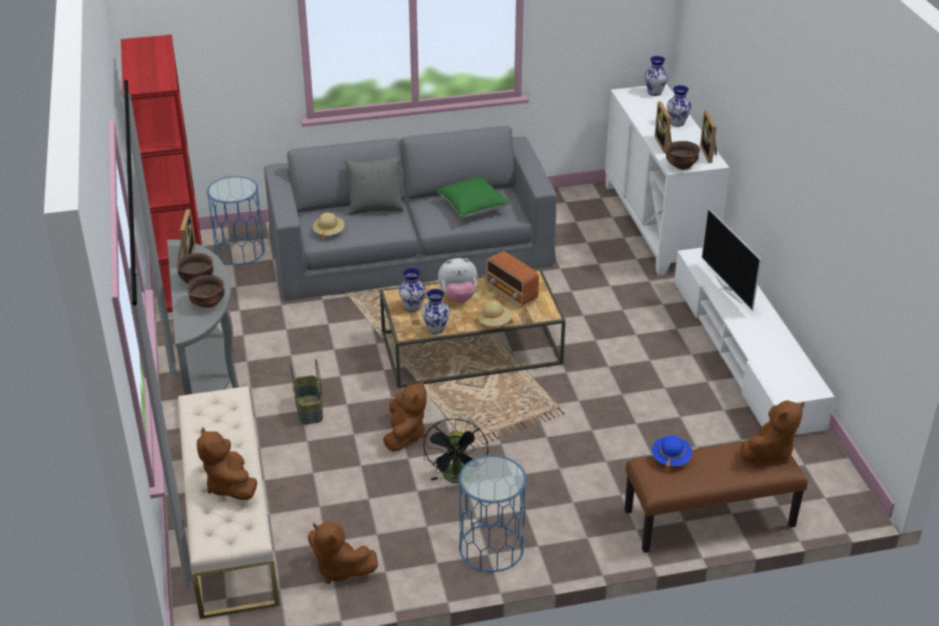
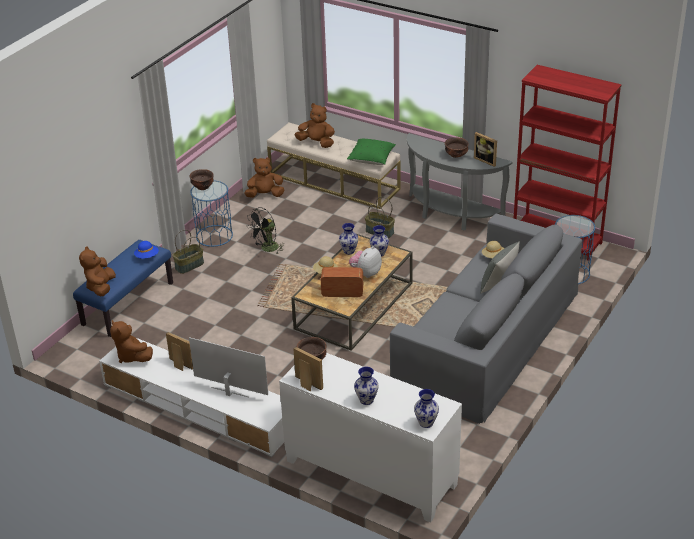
camera: 135 degrees right, 0 degrees up
(208, 303) = (430, 151): brown bowl -> brown bowl (202, 187)
(405, 435) = (319, 250): brown plush toy -> brown plush toy (132, 356)
(457, 479) = (267, 249): black fan -> black fan turned 90 degrees counterclockwise
(472, 207) = (448, 322): green pillow -> green pillow (371, 159)
(576, 522) = (189, 266): none -> basket
(665, 144) = (347, 372): picture frame -> picture frame (179, 365)
(709, 519) = (128, 303): brown bench -> blue bench

